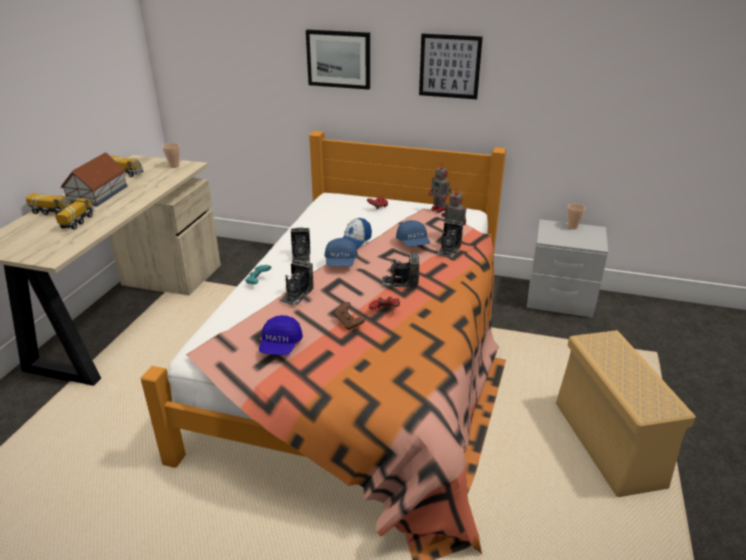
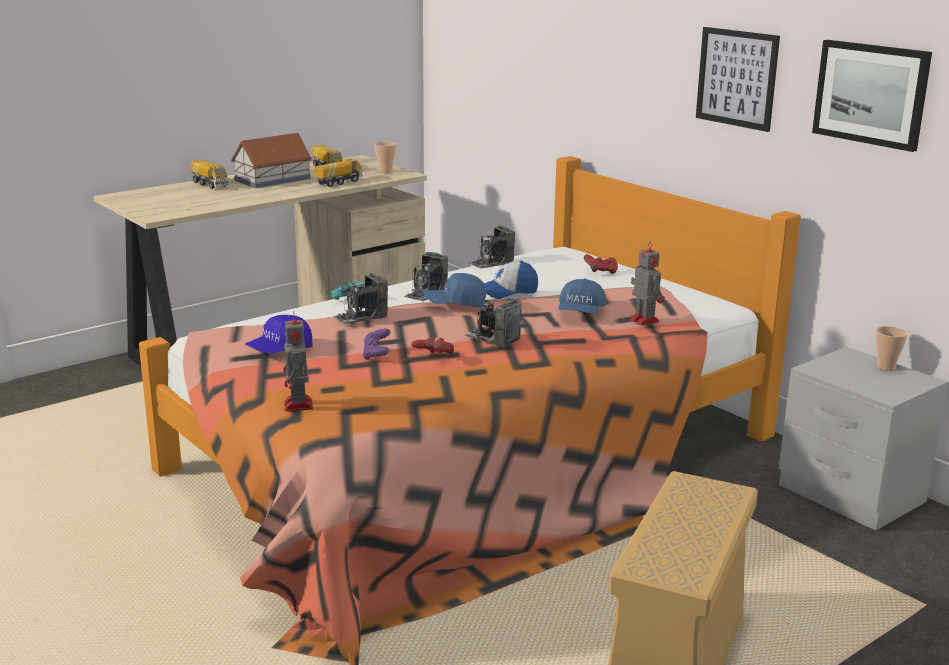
camera: 35 degrees right, 10 degrees down
(78, 222) = (220, 196): toy truck -> toy truck (339, 182)
(339, 59) = (608, 57): picture -> picture (871, 94)
(340, 262) = (455, 304): blue cap -> blue cap turned 45 degrees clockwise
(349, 323) = (377, 355): brown game controller -> purple game controller
(439, 209) = (679, 291): toy robot -> toy robot (298, 406)
(449, 250) = (614, 329): camera -> camera (491, 263)

